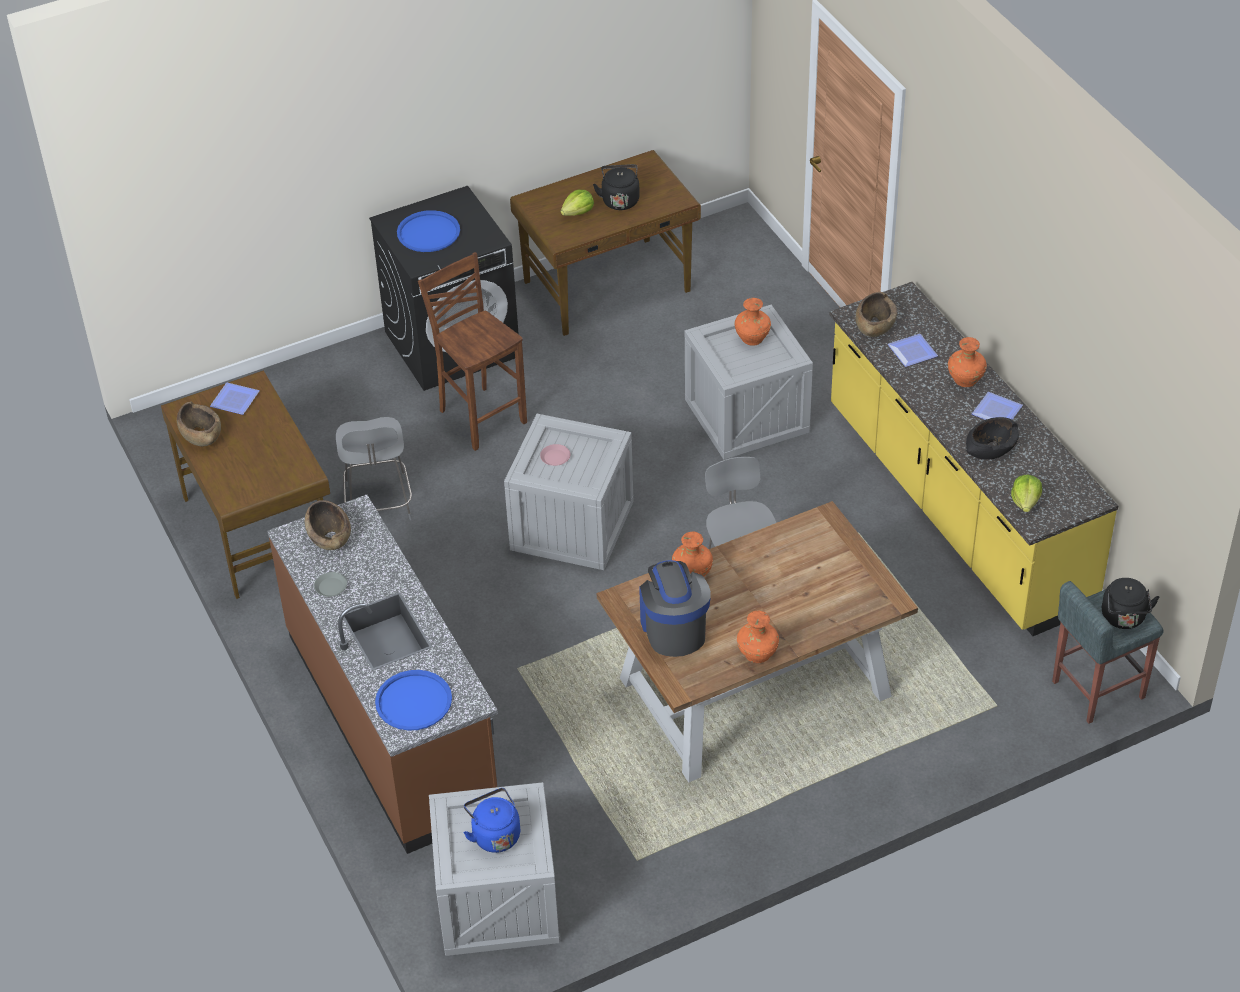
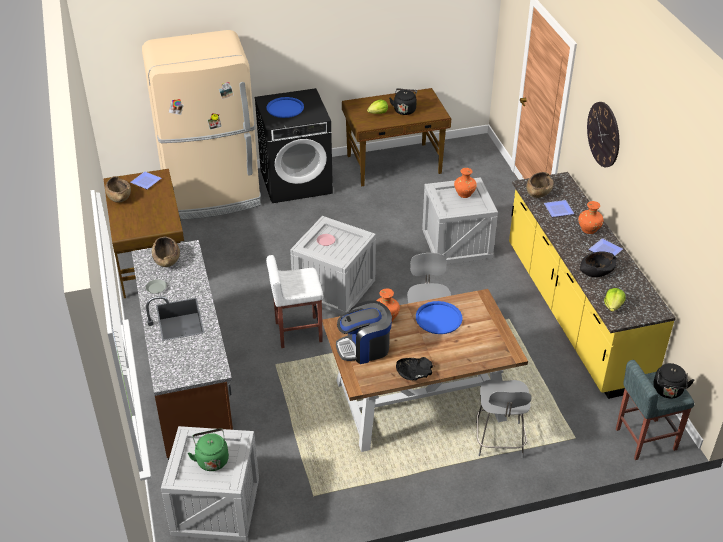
camera: 10 degrees right, 5 degrees down
(319, 393) = (212, 196): none -> beige fridge
(378, 505) = (224, 259): grey chair -> grey chair (499, 441)
(413, 701) = (180, 363): blue tray -> blue tray (438, 318)
(481, 416) = (300, 221): brown stool -> none
(494, 834) = (212, 459): blue kettle -> green kettle
(536, 609) = (297, 332): none -> white stool
(673, 628) = (364, 348): coffee machine -> coffee machine turned 105 degrees counterclockwise
(756, 654) = (413, 373): orange vase -> black bowl
(969, 231) = (603, 134): none -> wall clock

